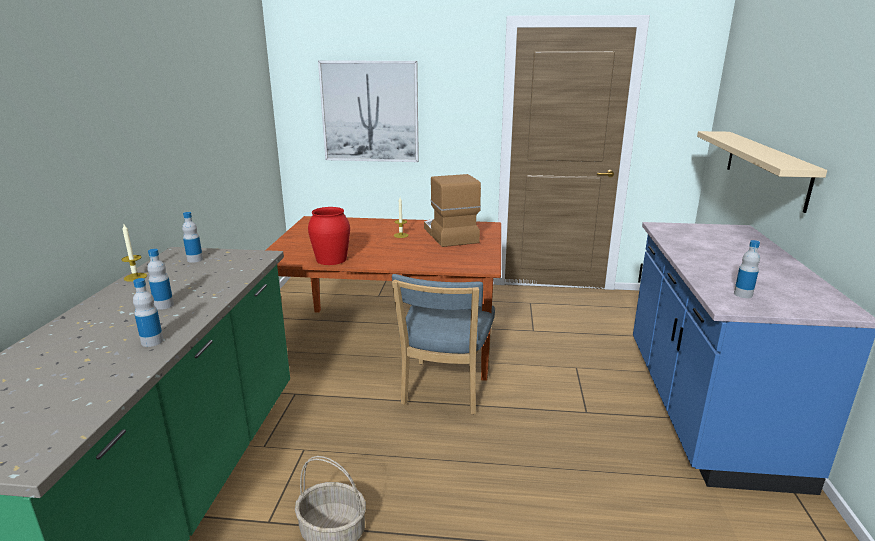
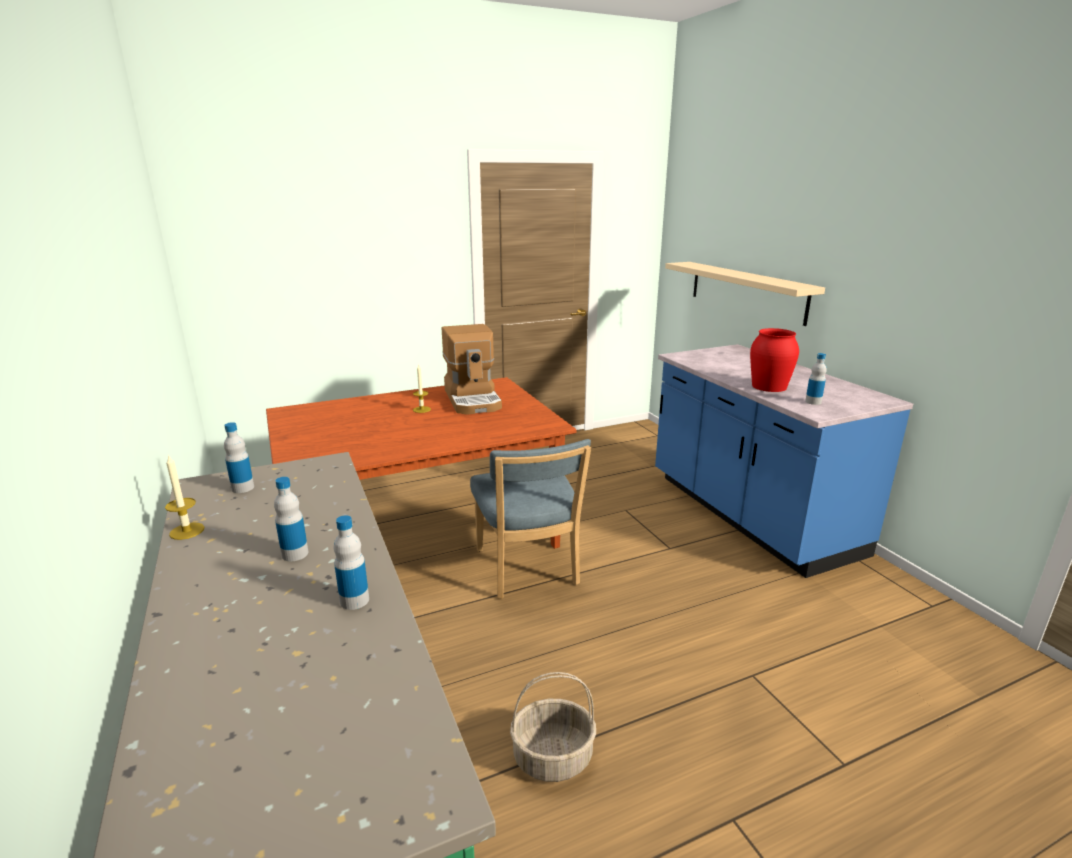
camera: 30 degrees left, 0 degrees up
(332, 259) = (378, 452): red vase -> red vase (769, 386)
(370, 112) = (314, 266): picture -> none
(449, 235) = (473, 399): coffee machine -> coffee machine turned 150 degrees counterclockwise

